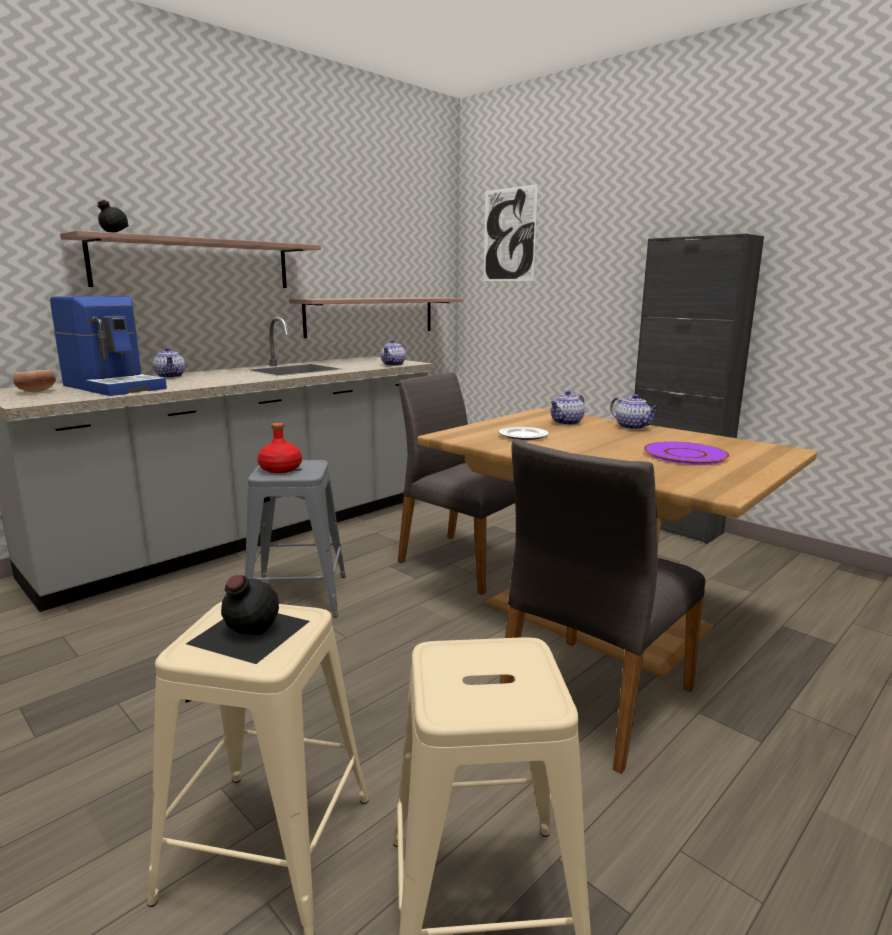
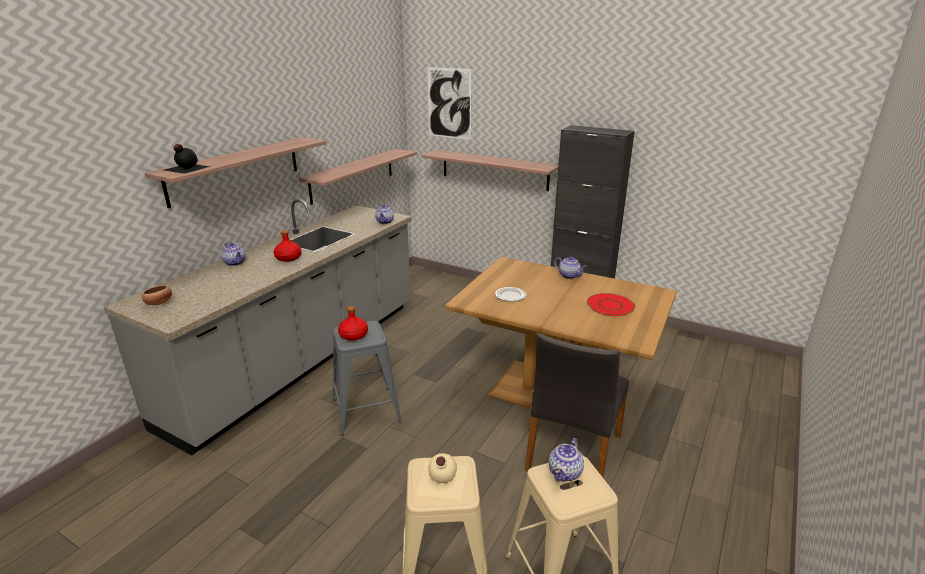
camera: 15 degrees left, 10 degrees up
(115, 387) = (211, 287): coffee machine -> none
(238, 377) = (288, 258): none -> red bottle
(247, 632) = (441, 480): black bottle -> beige bottle
(464, 561) = (460, 362): grey chair -> none
(562, 320) = (494, 170): none -> shelf
(566, 423) = (528, 275): teapot -> teapot (565, 473)
(684, 455) = (610, 305): purple plate -> red plate

